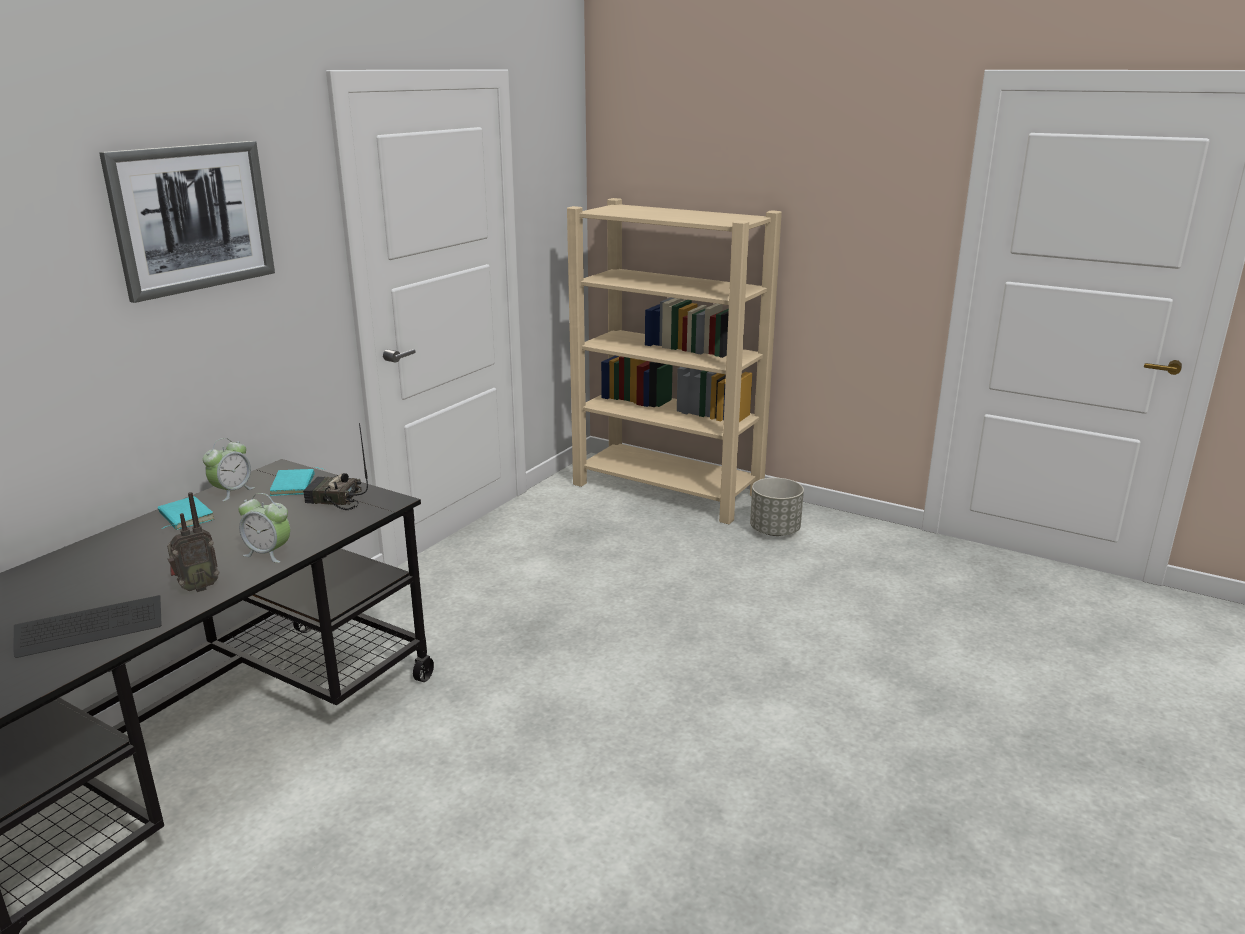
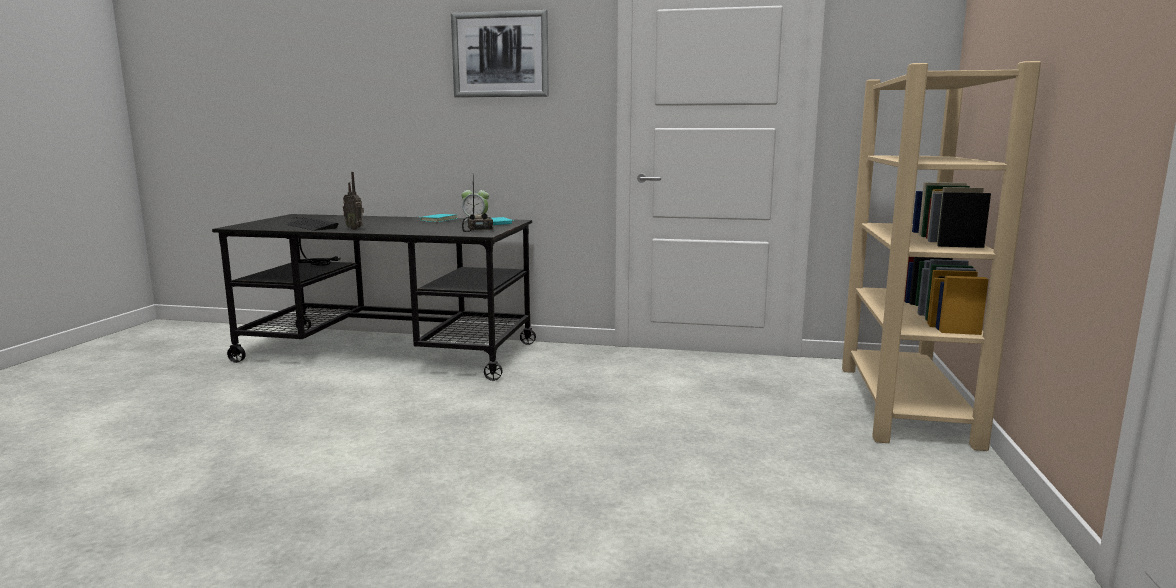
camera: 70 degrees right, 10 degrees down
(268, 553) = (398, 230): alarm clock -> none
(775, 531) = (901, 468): grey planter -> none

